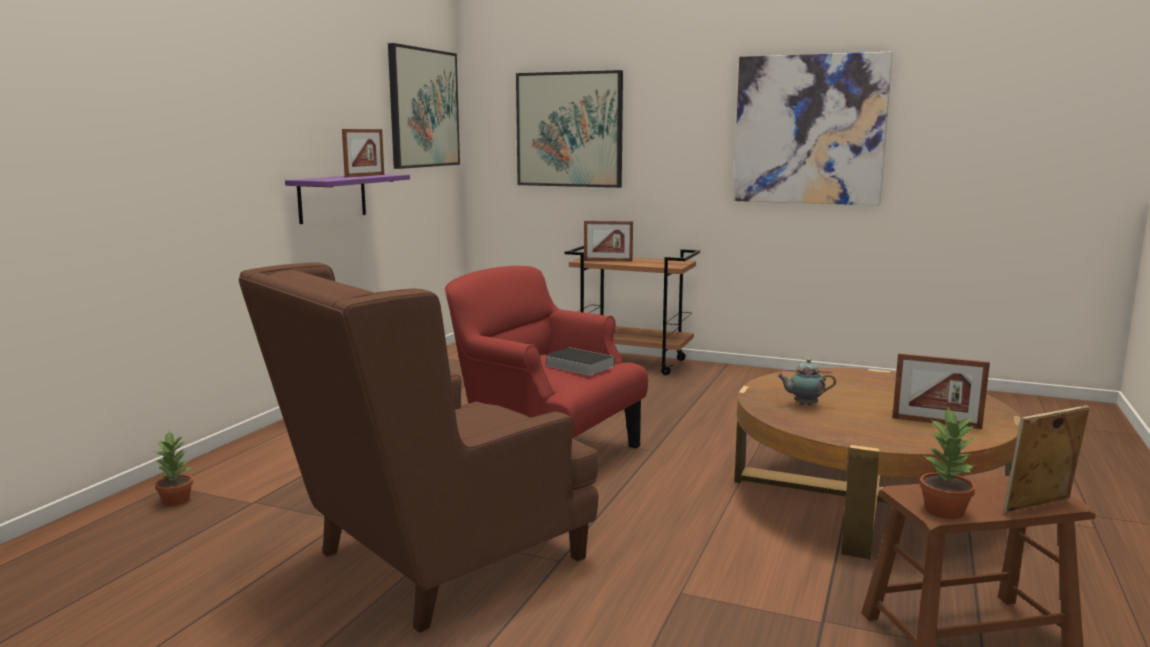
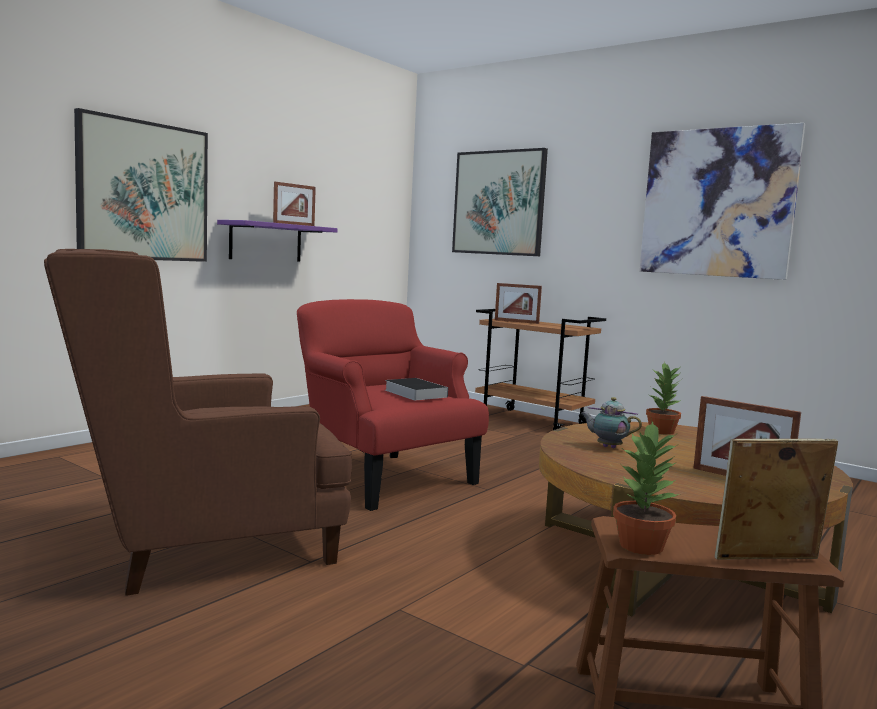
camera: 15 degrees right, 5 degrees down
(176, 500) = (51, 467): potted plant -> potted plant (662, 431)
(423, 108) = (372, 179): picture -> picture (144, 191)

